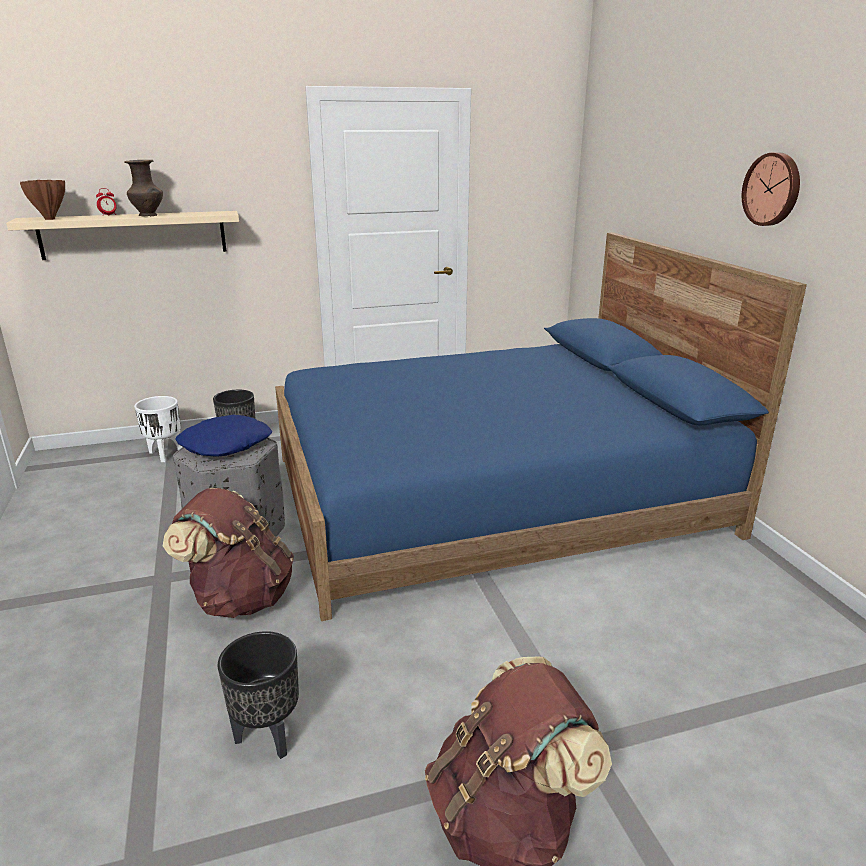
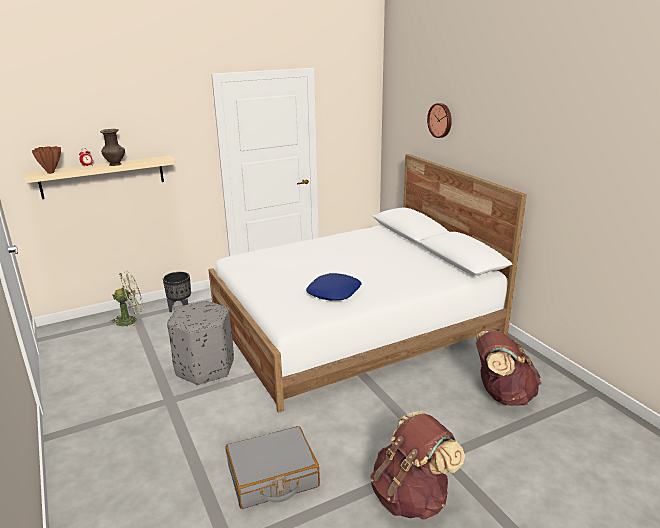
camera: 10 degrees left, 0 degrees up
(164, 454) = (131, 320): white planter -> green fan
(225, 444) = (197, 312): blue pillow -> blue pillow (333, 292)
(239, 598) = (223, 406): brown backpack -> brown backpack (502, 395)
(268, 736) = (272, 477): black planter -> grey suitcase
(493, 495) = (356, 325): blue bed -> white bed
(773, 189) = (504, 140): wall clock -> wall clock (440, 120)

